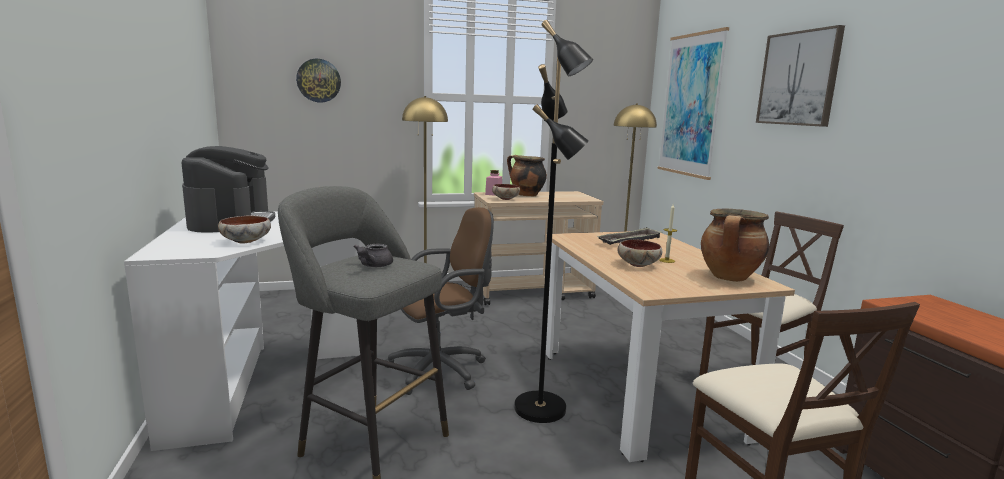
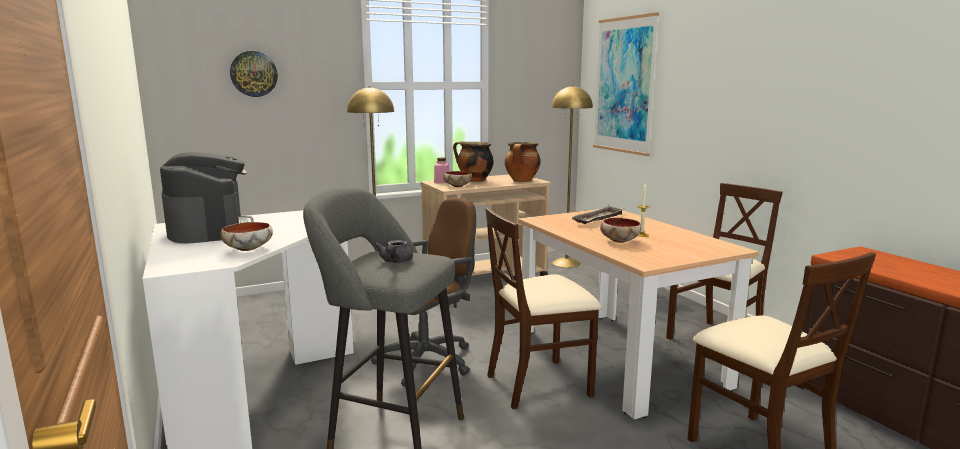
camera: 10 degrees left, 0 degrees up
(542, 408) = (539, 384): black floor lamp -> beige chair
(730, 278) = (702, 246): cooking pot -> cooking pot (522, 181)
(798, 78) = (730, 61): picture -> none

